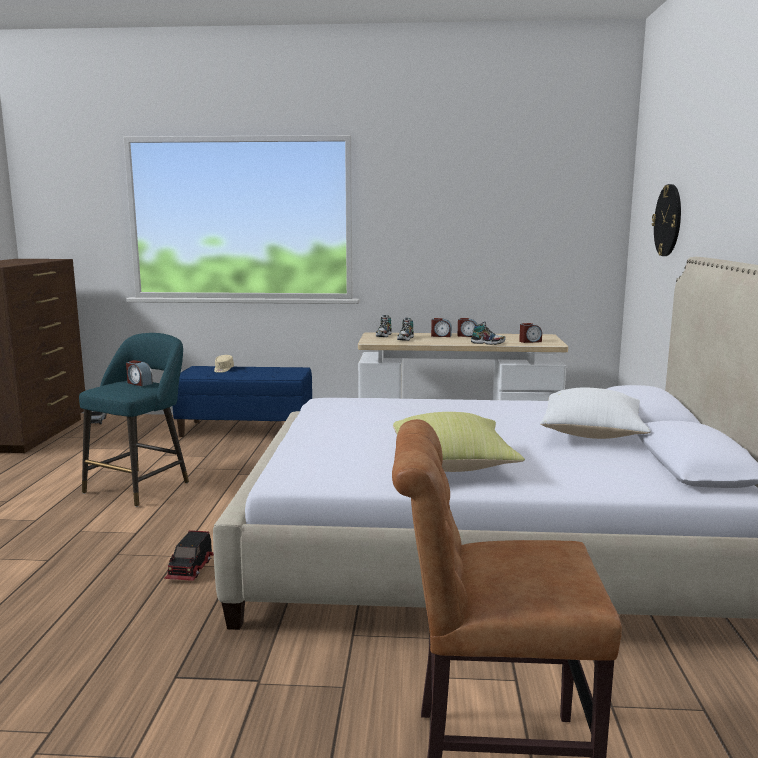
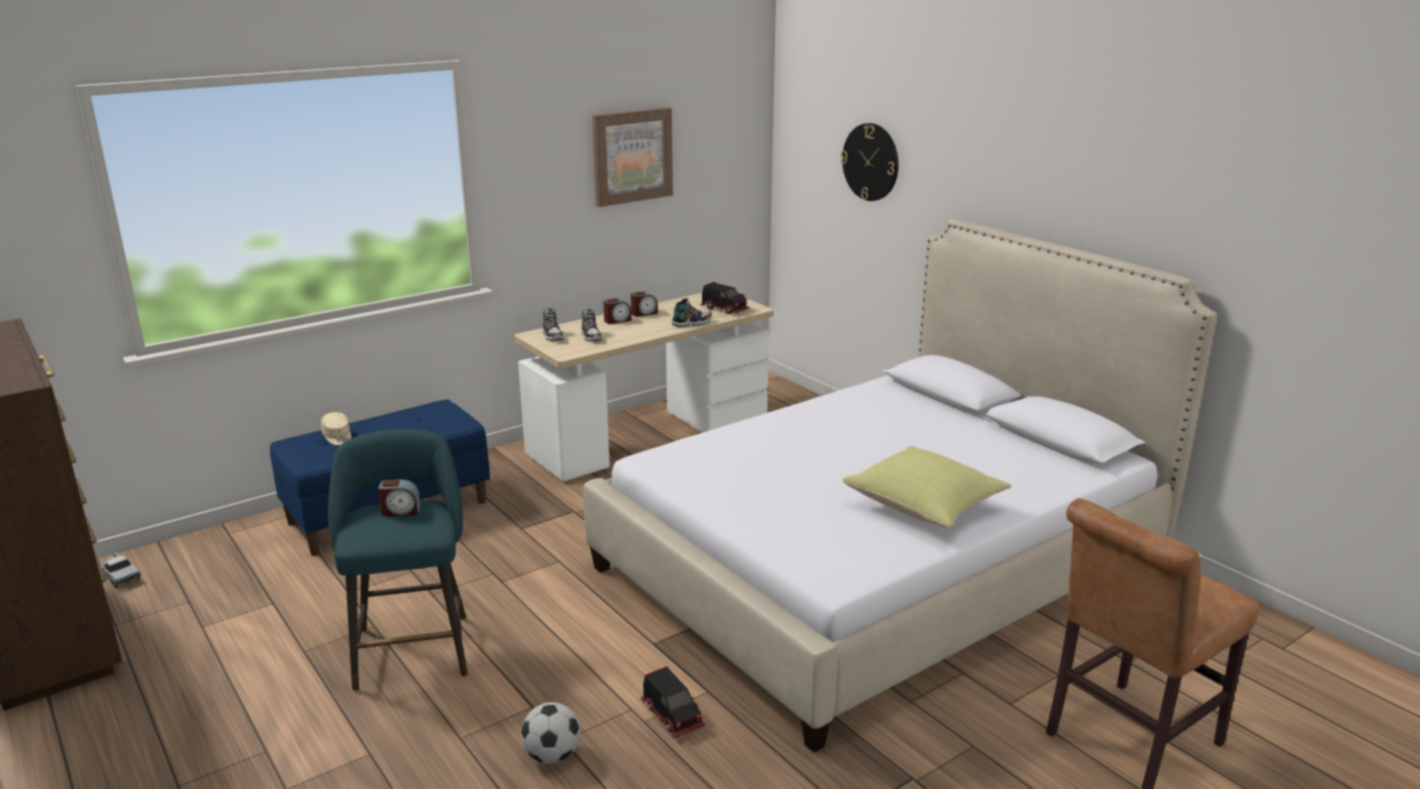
camera: 40 degrees left, 10 degrees up
(98, 558) = (552, 755): none -> football
(486, 217) = (632, 156): none -> picture
(530, 341) = (725, 309): alarm clock -> toy truck
(593, 435) = (950, 427): white pillow -> none

